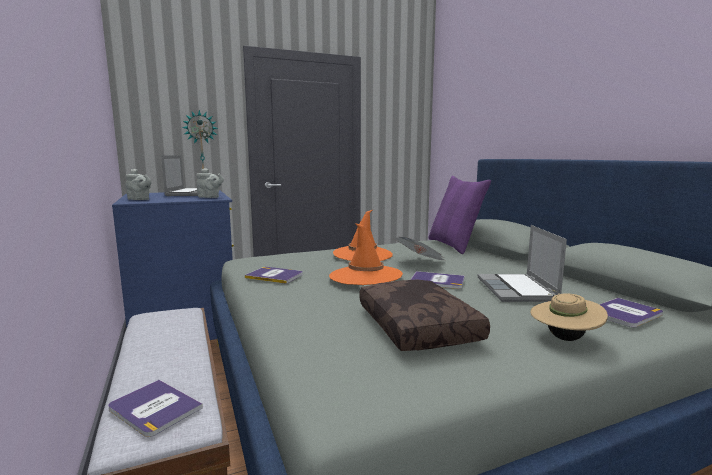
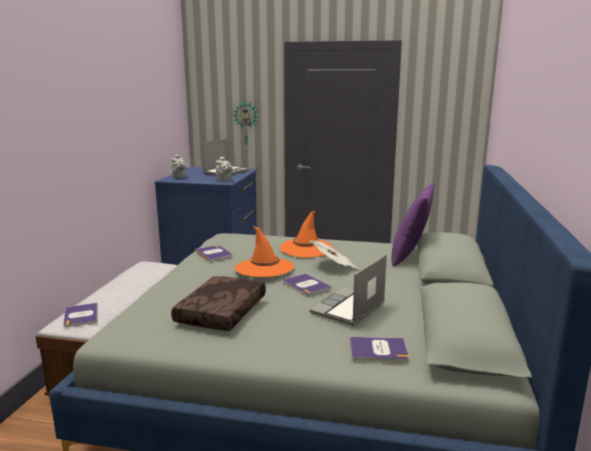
camera: 35 degrees right, 5 degrees up
(564, 338) = (289, 349): beige hat -> none

